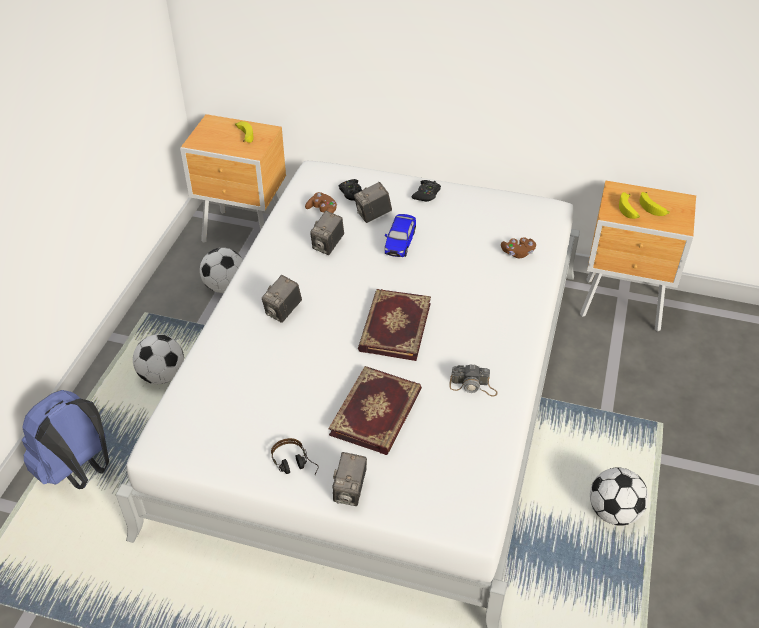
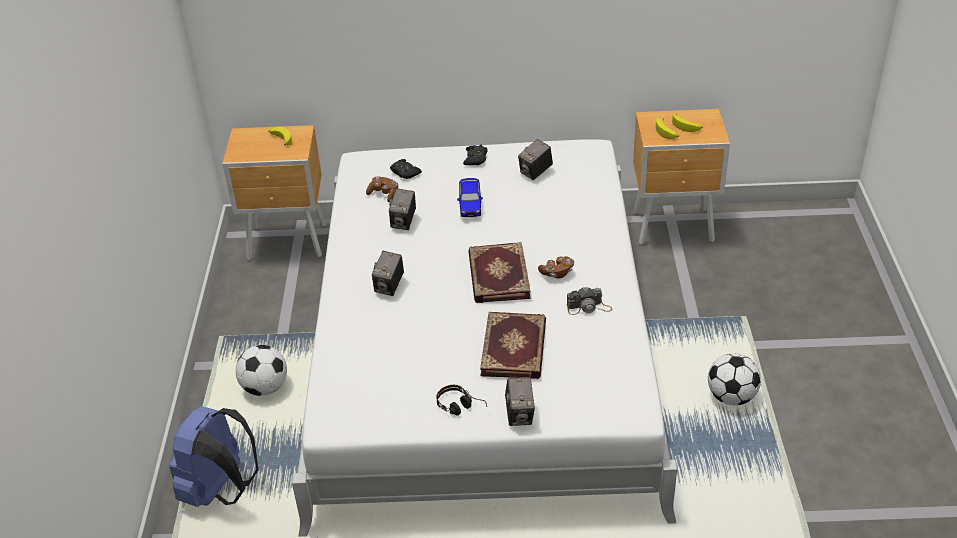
camera: 15 degrees left, 5 degrees down
(225, 287) = (290, 295): football -> none
(373, 215) = (433, 187): camera -> camera (535, 172)
(518, 253) = (581, 190): brown game controller -> brown game controller (557, 273)

